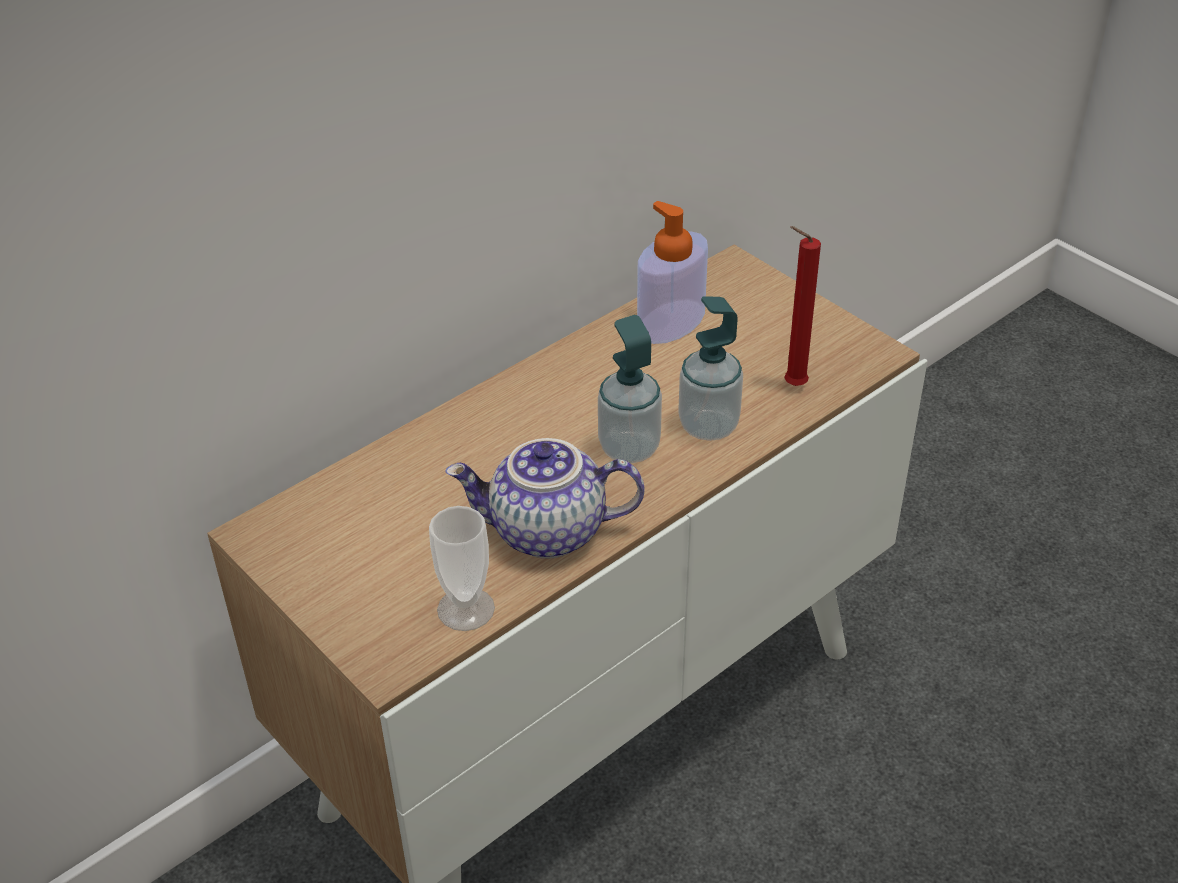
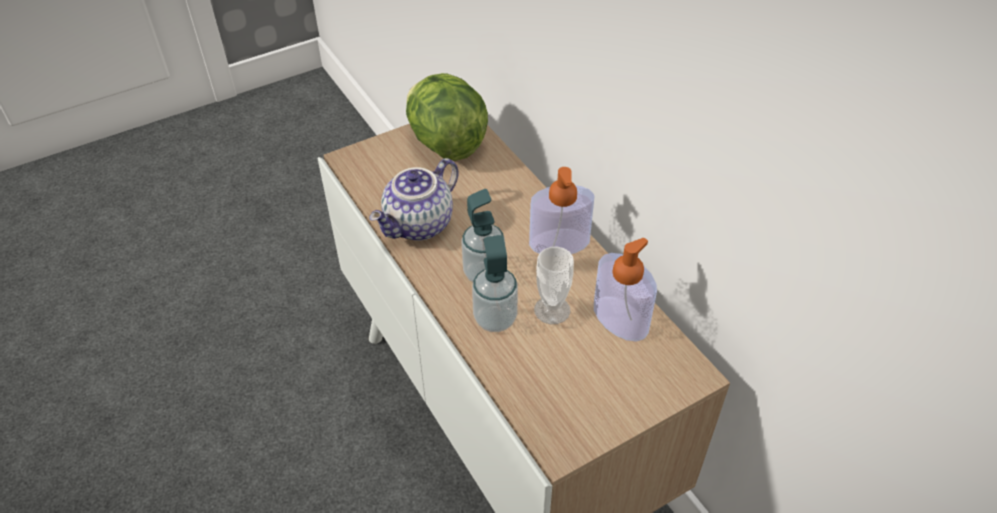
camera: 100 degrees right, 5 degrees up
(332, 538) = (445, 143): none -> lettuce
(466, 609) = (374, 188): cup -> cup (552, 310)
(546, 533) = (419, 225): teapot -> teapot turned 150 degrees counterclockwise
(549, 384) = (559, 243): none -> soap dispenser
(791, 385) = (529, 378): red candle -> none

